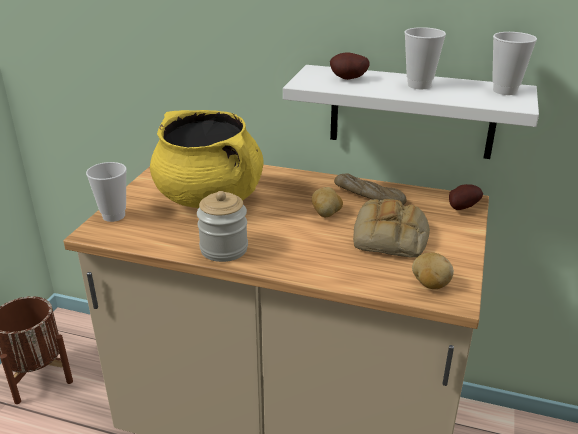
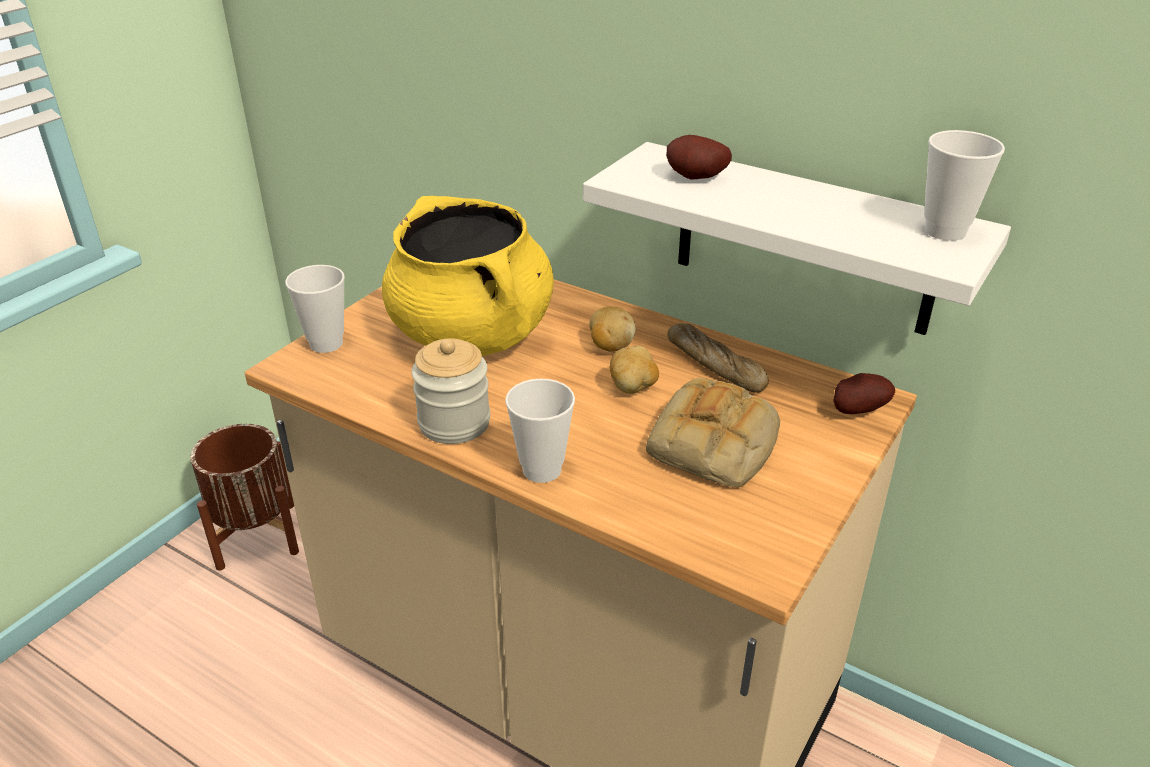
camera: 15 degrees right, 5 degrees up
(419, 85) = (803, 203): cup -> cup (542, 470)
(430, 284) = (736, 537): potato -> potato (610, 346)

